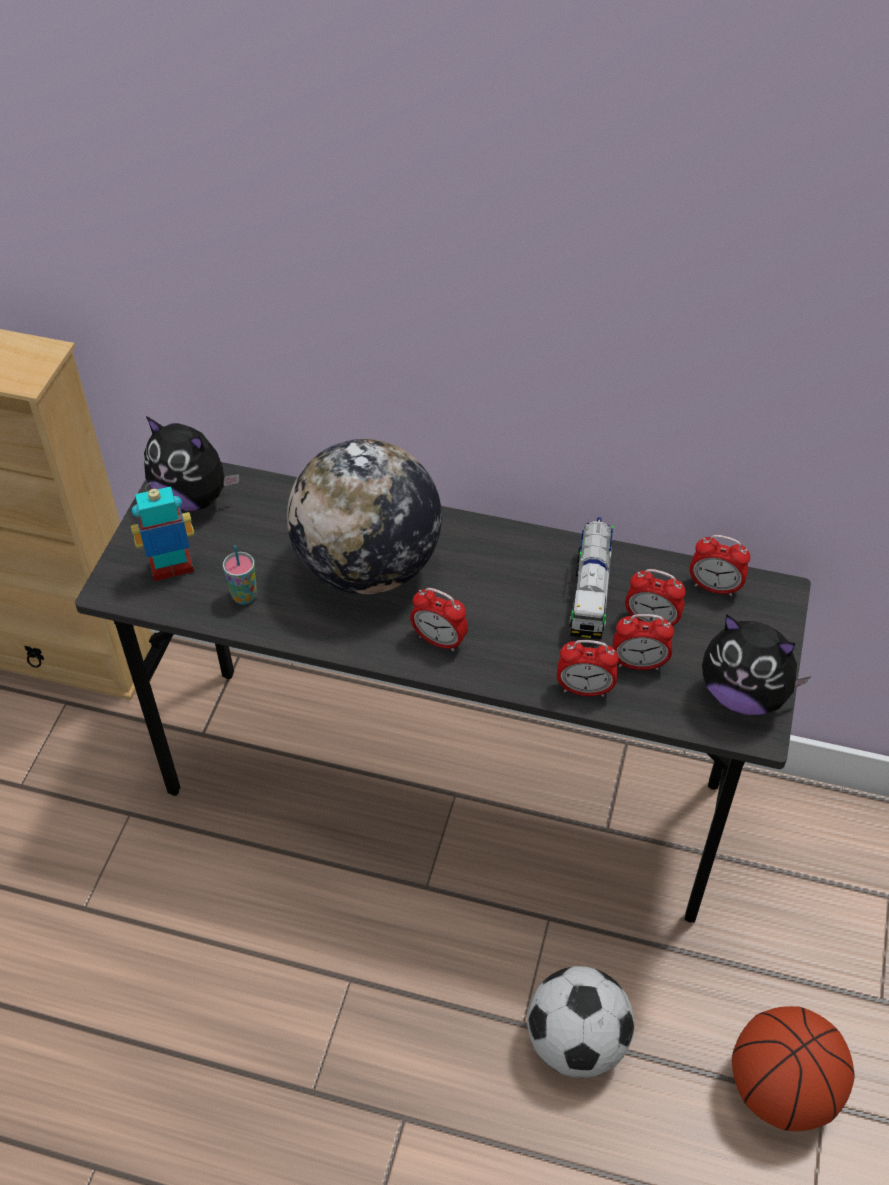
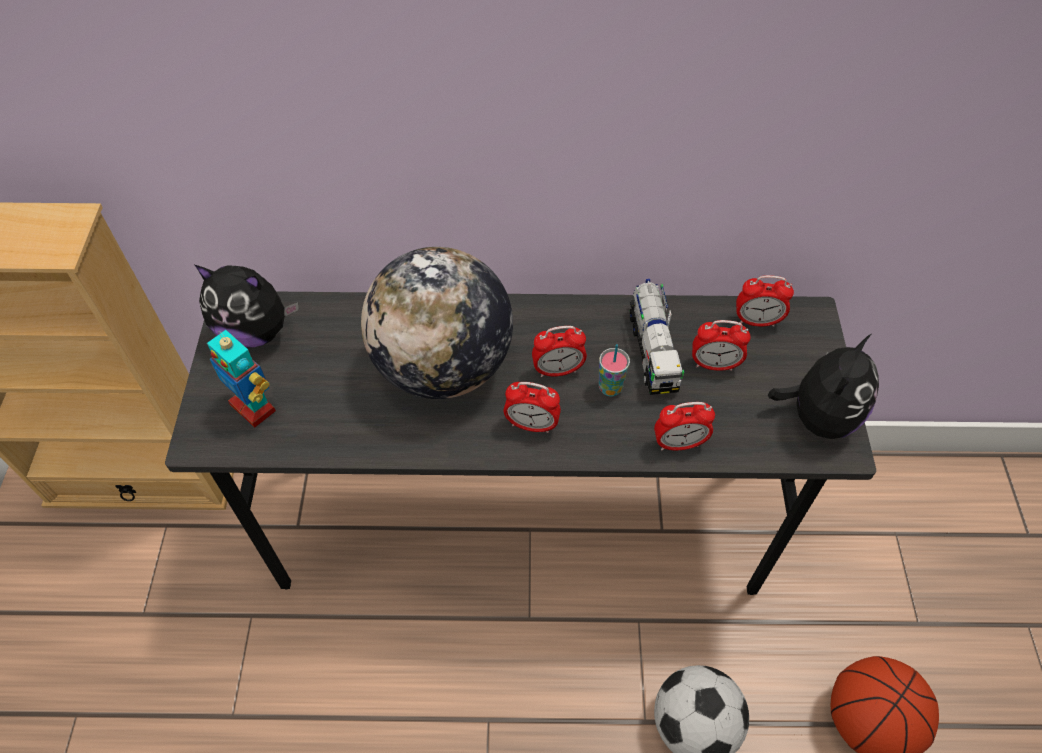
camera: 15 degrees left, 5 degrees up
(172, 568) = (254, 407): toy robot -> toy robot turned 105 degrees counterclockwise
(244, 596) = (333, 421): cup -> cup (610, 388)
(639, 663) = (717, 407): alarm clock -> alarm clock (558, 370)
(743, 694) = (818, 416): plush toy -> plush toy turned 75 degrees counterclockwise

